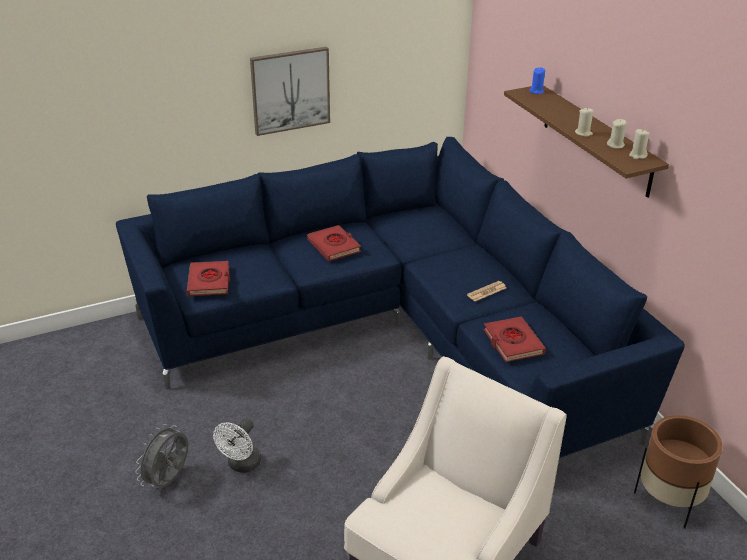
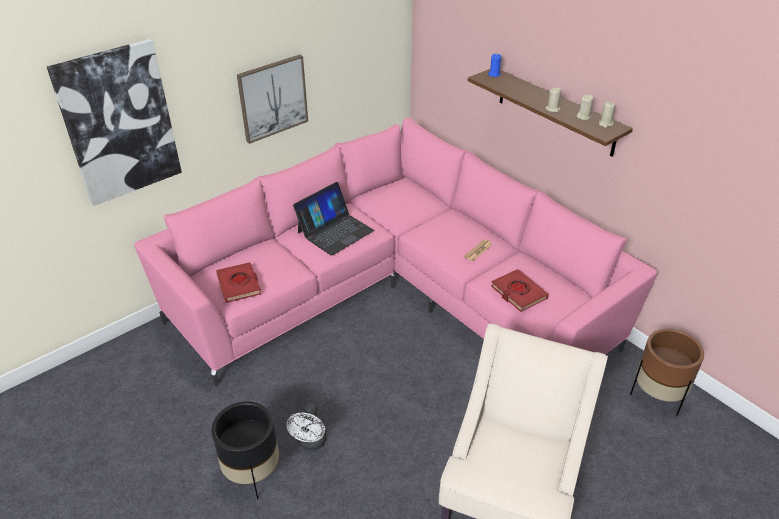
camera: 15 degrees left, 5 degrees up
(114, 89) = (119, 123): none -> picture
(169, 481) = (252, 473): grey fan -> black planter
(334, 246) = (335, 231): red book -> laptop
(395, 334) = (393, 294): blue sofa -> pink sofa

